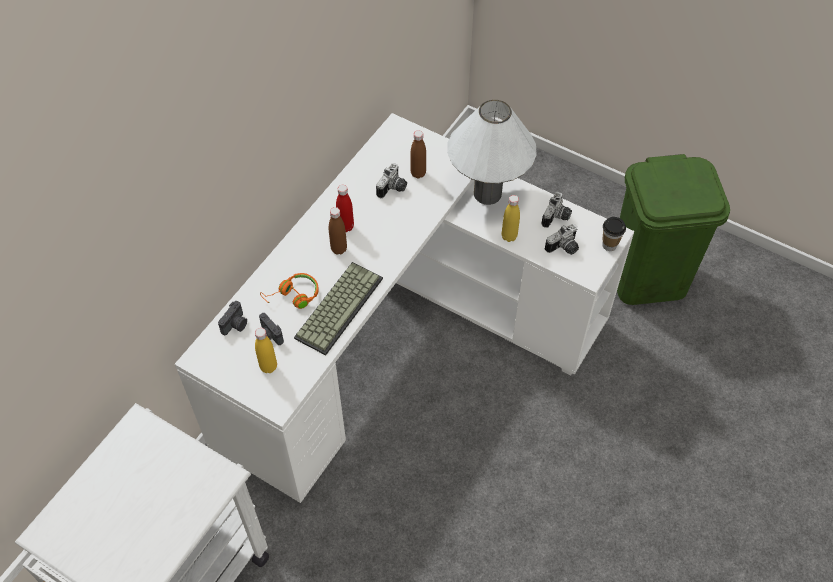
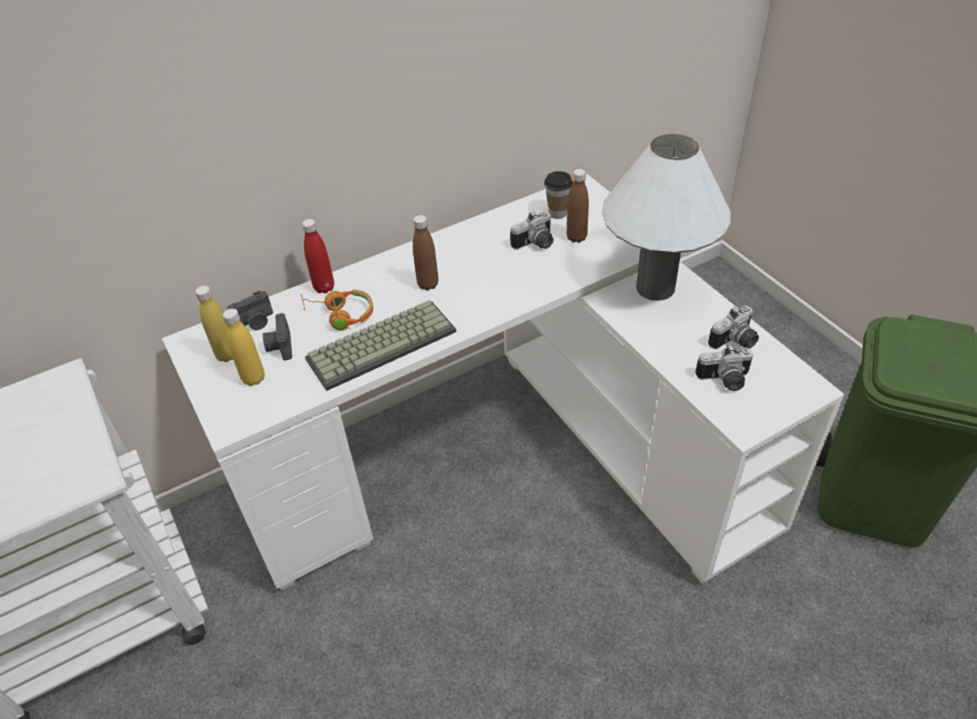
camera: 30 degrees right, 10 degrees down
(346, 227) = (452, 265): red bottle -> red bottle (324, 288)
(509, 236) = (655, 342): yellow bottle -> yellow bottle (227, 355)
(609, 245) = (795, 399): cup -> cup (557, 213)

